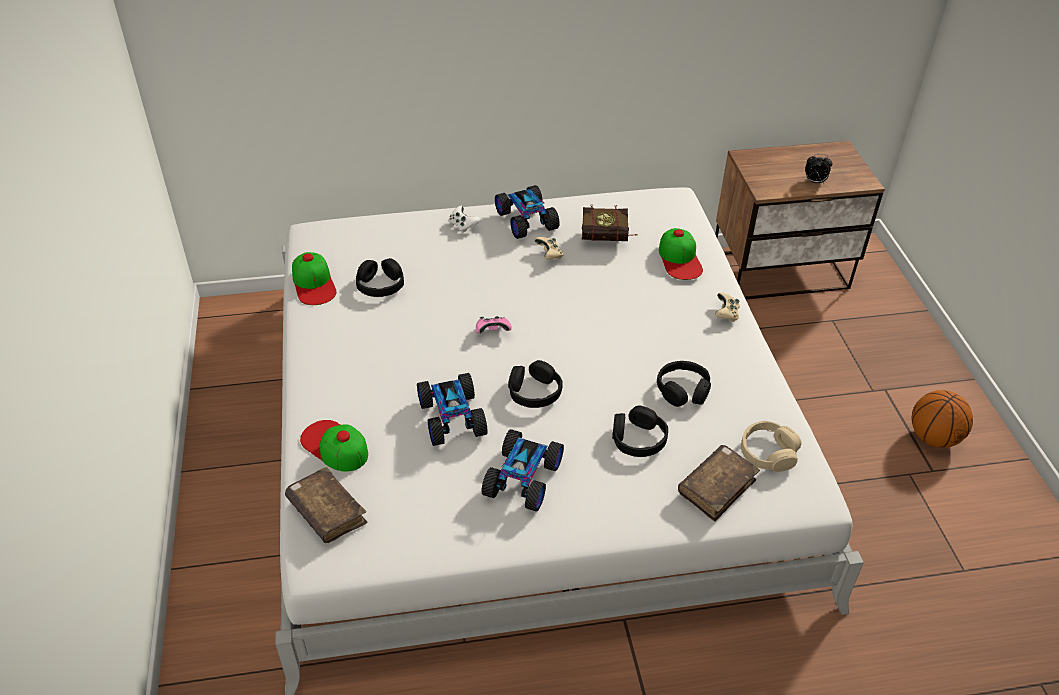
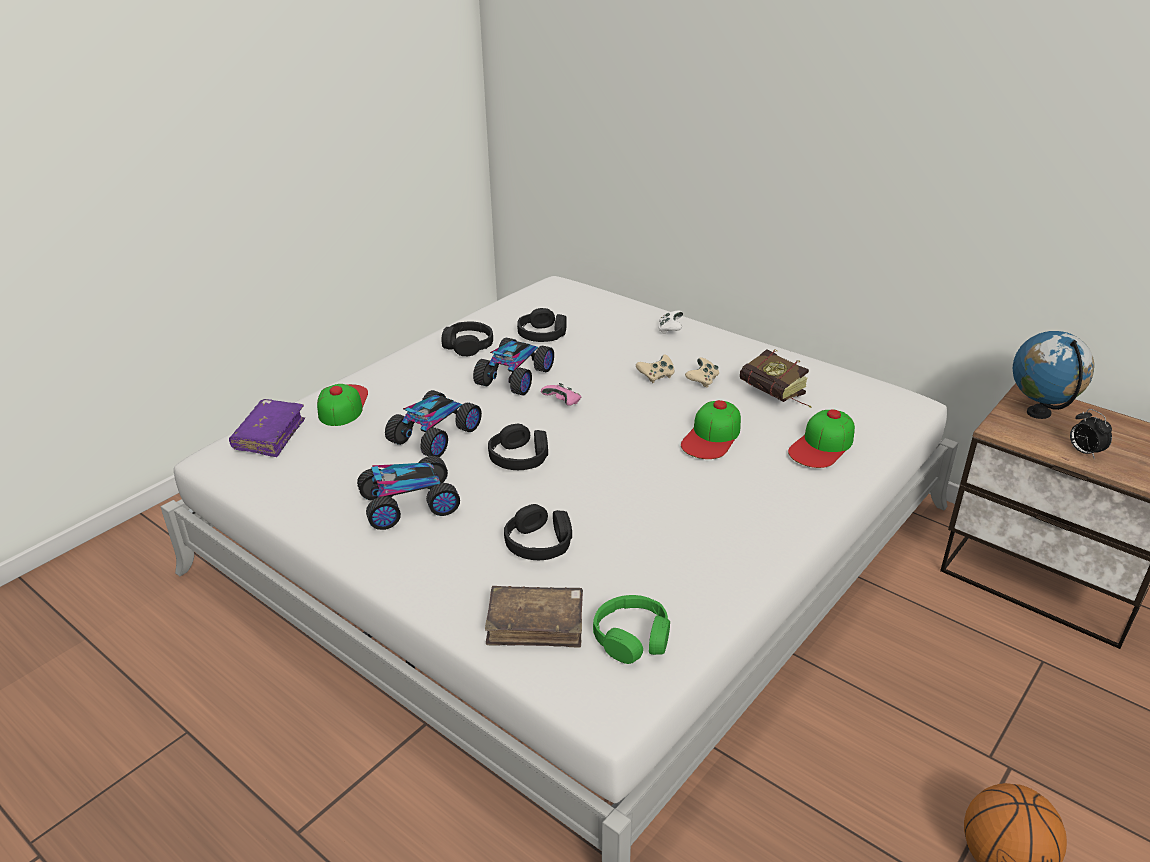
camera: 50 degrees right, 10 degrees down
(314, 283) = (502, 311): cap -> cap (712, 436)
(327, 512) = (270, 436): brown book -> purple book
(527, 220) = (727, 349): toy car -> toy car (516, 377)
(683, 390) = (644, 538): black headphones -> black headphones (468, 346)
(726, 314) = (796, 513): beige game controller -> beige game controller (656, 376)
(766, 167) = (1039, 413): none -> globe
(768, 453) = (632, 638): beige headphones -> green headphones

